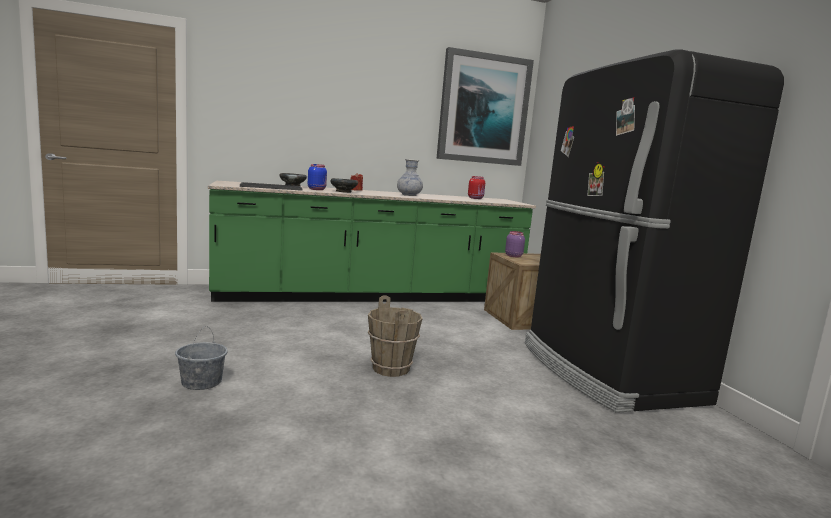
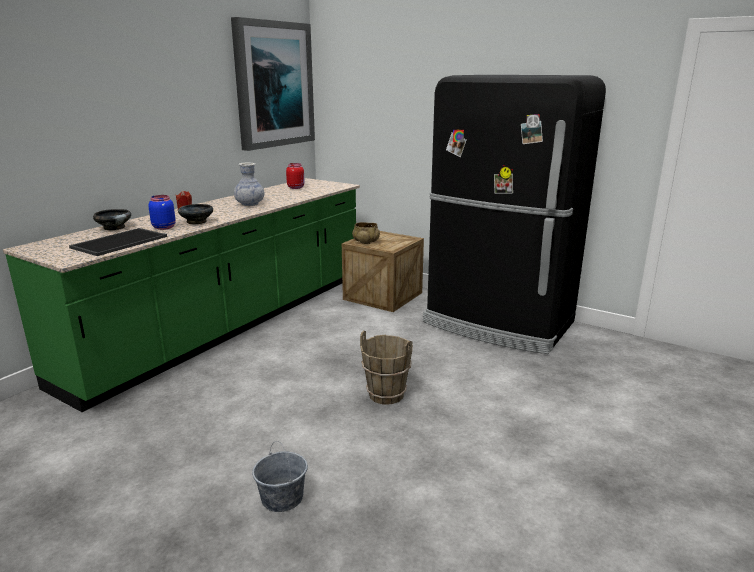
camera: 40 degrees left, 10 degrees up
(513, 256) = (366, 242): purple jar -> beige bowl

